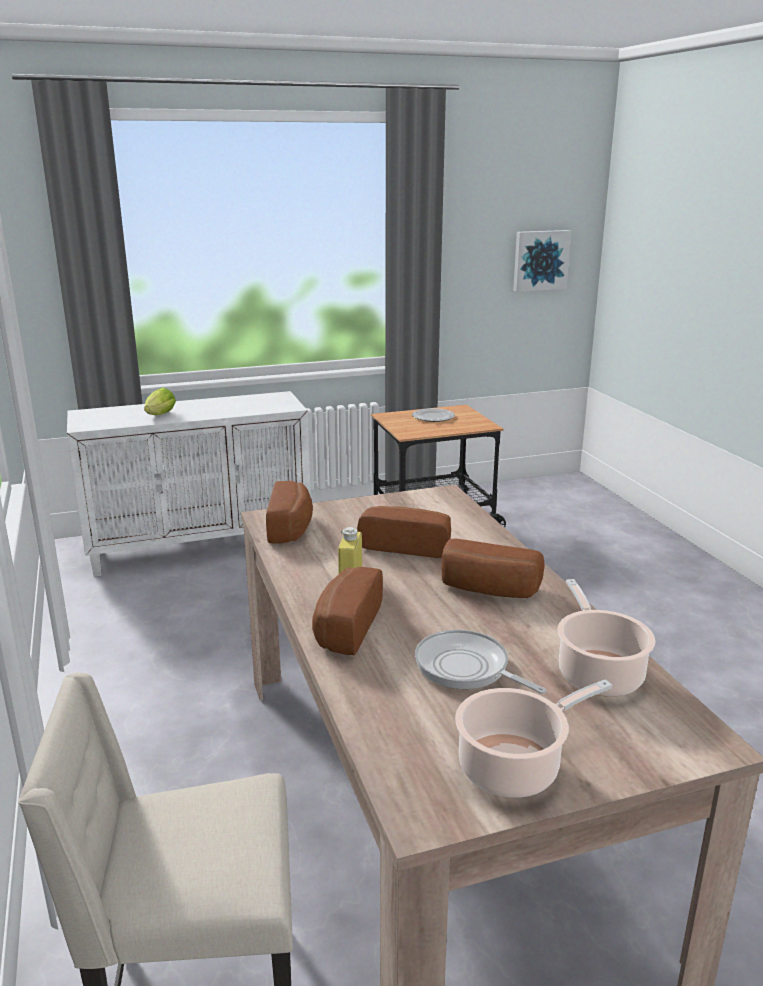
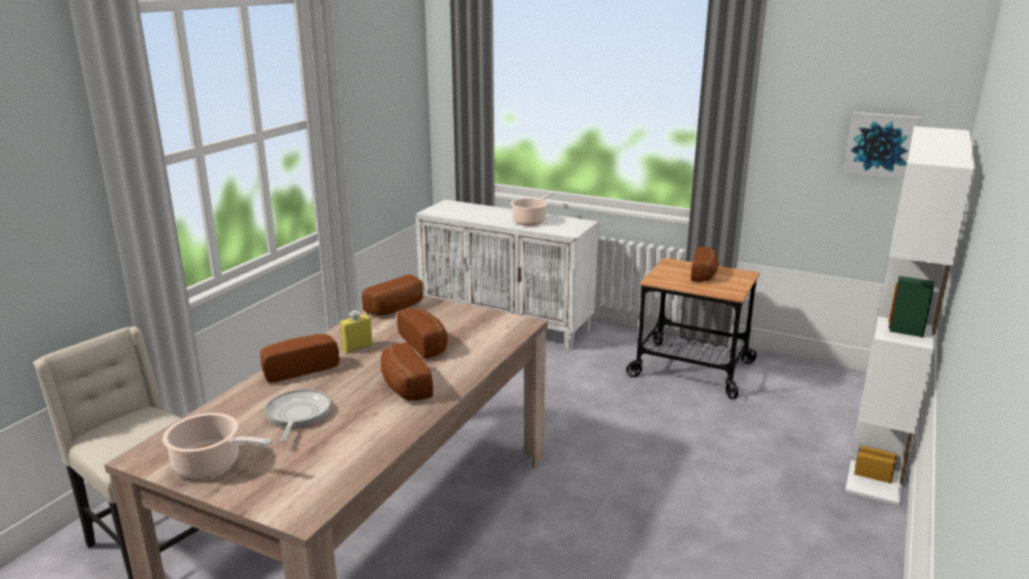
camera: 45 degrees right, 0 degrees up
(159, 416) = (481, 216): lettuce -> none
(433, 417) = (704, 274): plate -> bread
(598, 672) = (344, 454): cooking pot -> cooking pot (530, 221)
(641, 527) = (879, 453): none -> white bookcase

